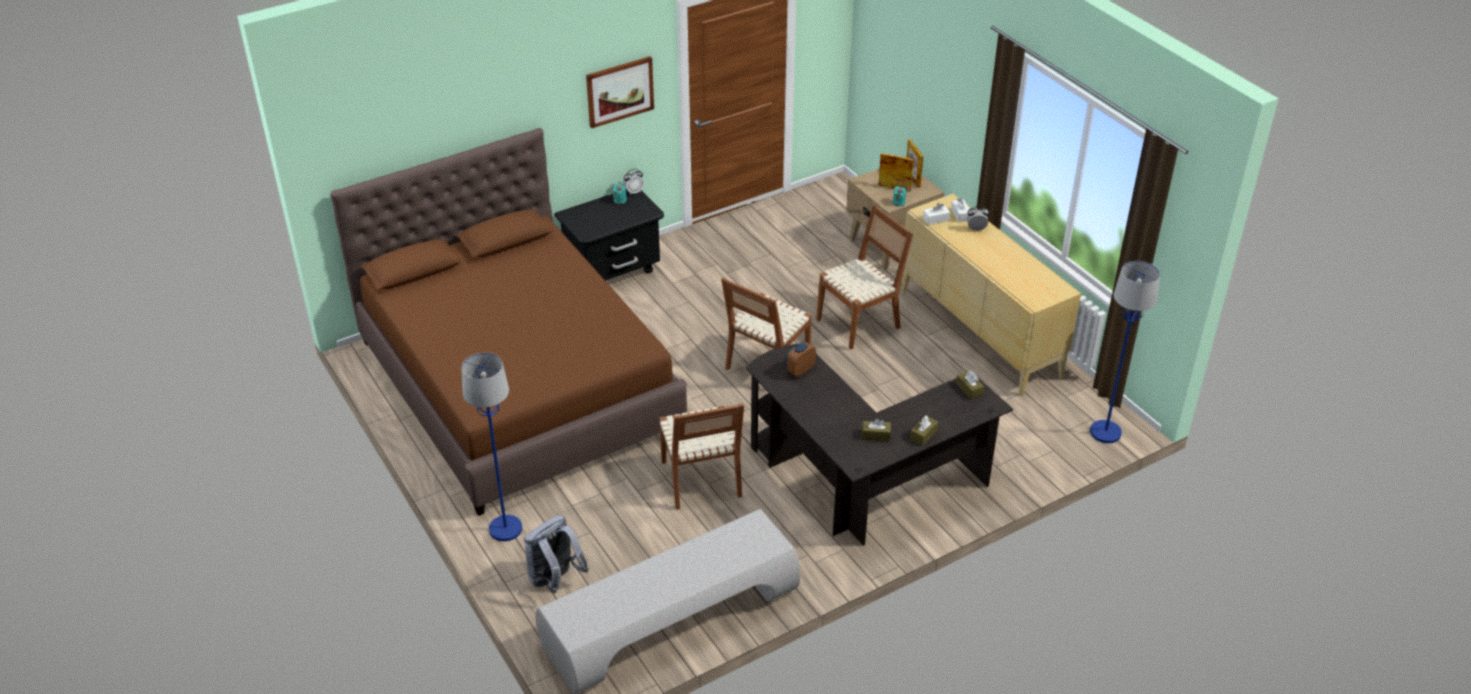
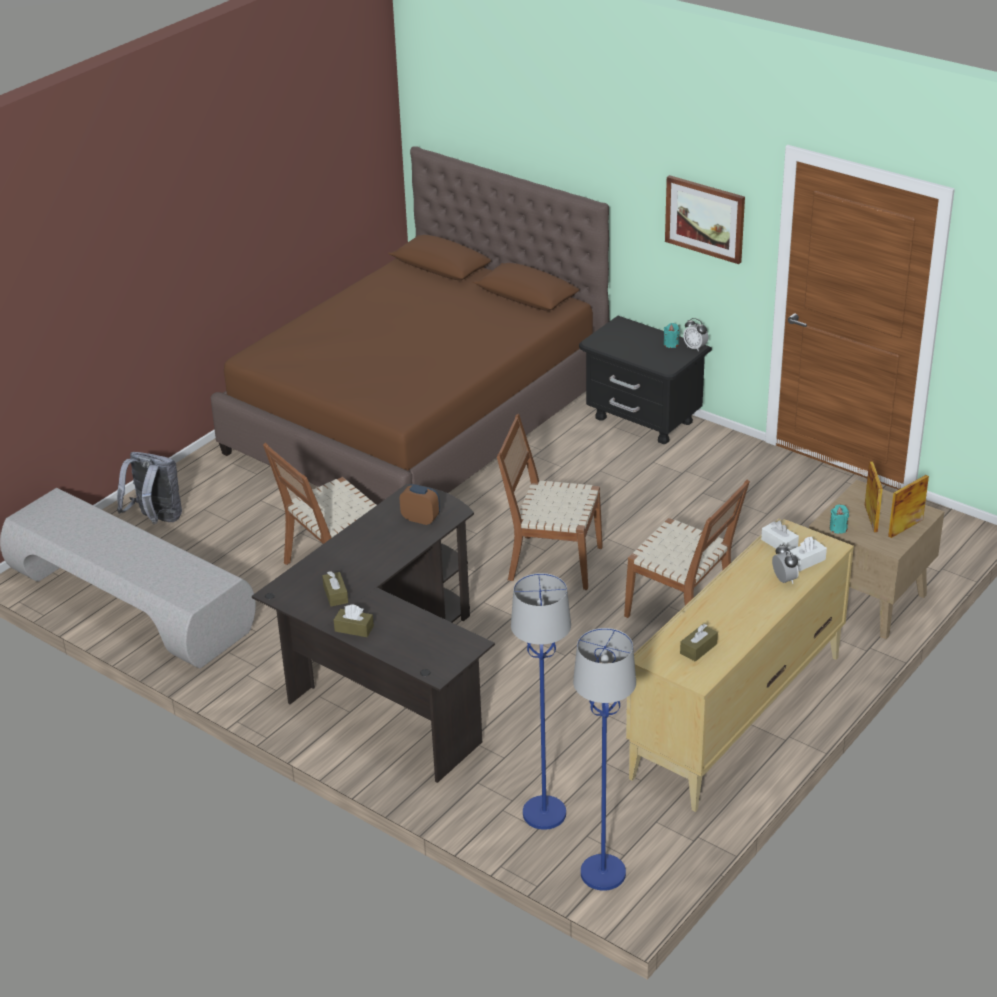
camera: 70 degrees right, 5 degrees down
(505, 529) = (211, 473): blue floor lamp -> blue floor lamp (543, 813)
(969, 389) = (457, 647): brown tissue box -> brown tissue box (698, 649)

